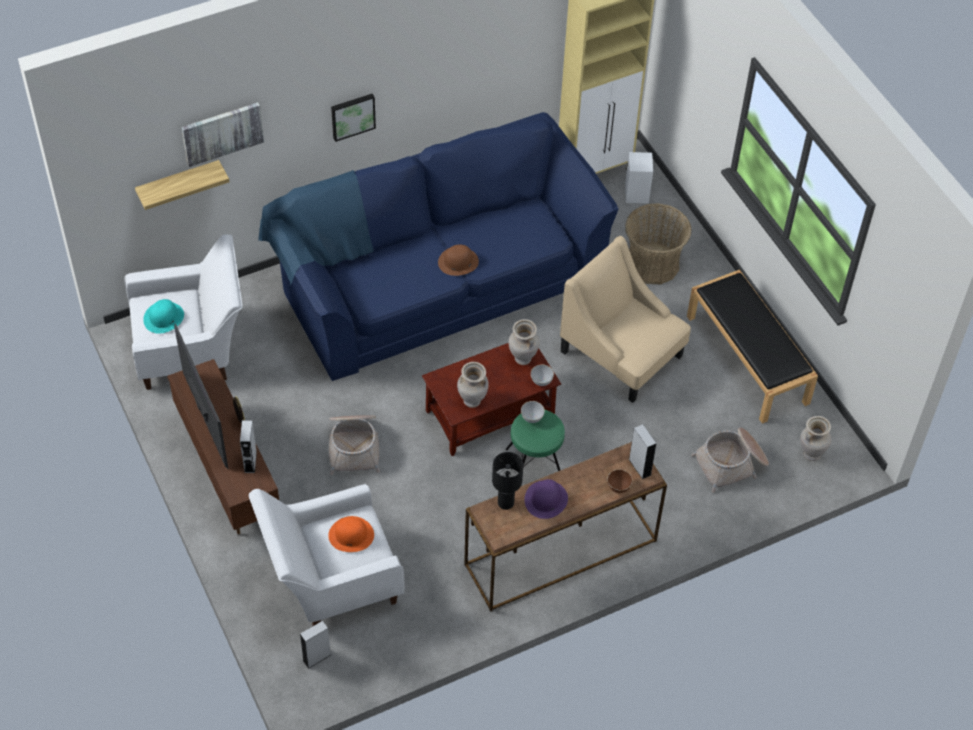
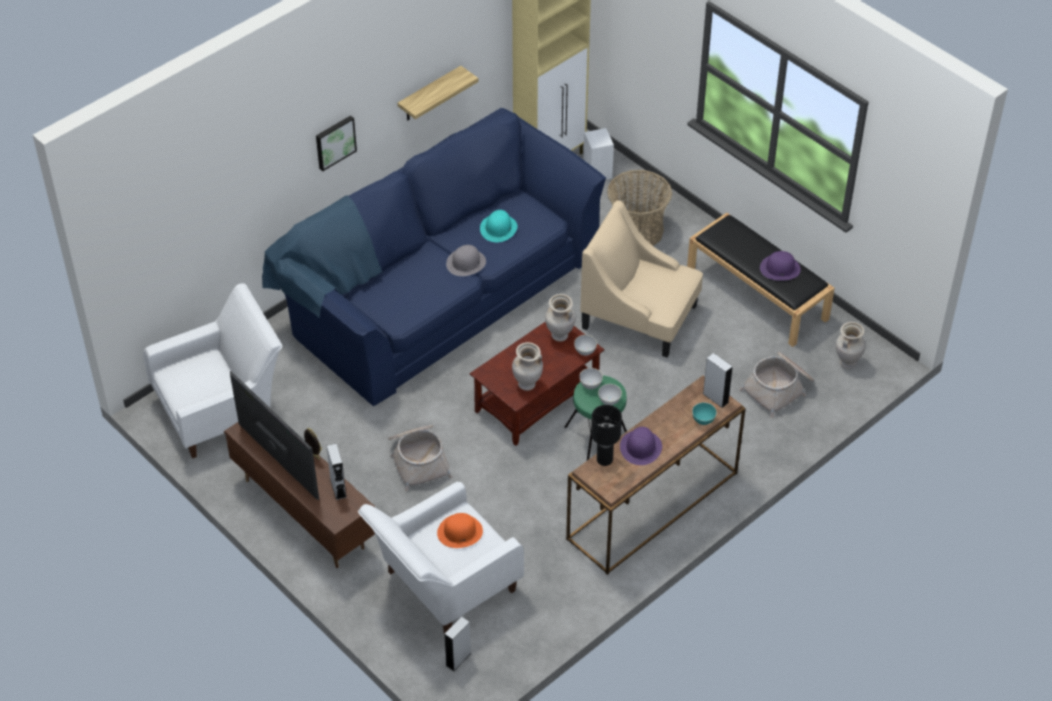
camera: 15 degrees left, 5 degrees down
(163, 317) = (195, 380): turquoise hat -> turquoise hat (498, 228)
(178, 184) = (186, 241): shelf -> shelf (429, 95)
(222, 133) = (222, 180): picture -> none
(458, 262) = (466, 263): brown hat -> grey hat
(544, 439) = (609, 401): none -> grey bowl
(618, 487) = (703, 420): brown bowl -> turquoise bowl
(769, 342) = (780, 268): none -> purple hat

